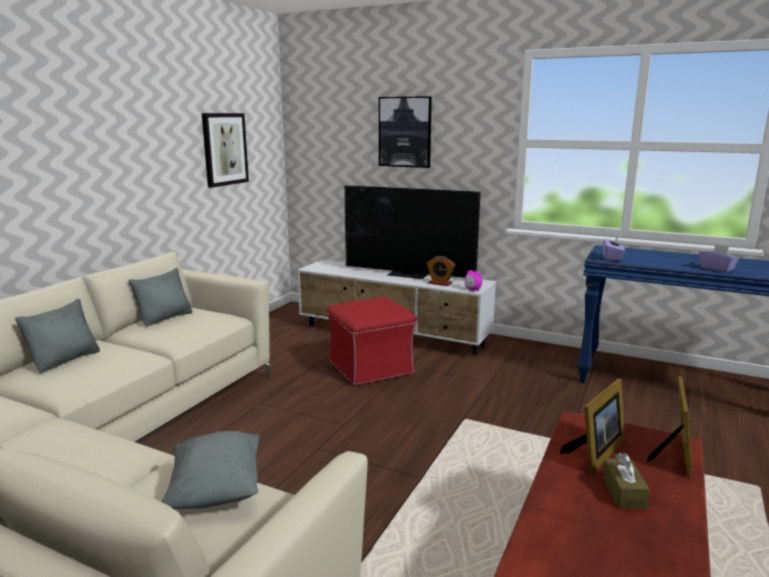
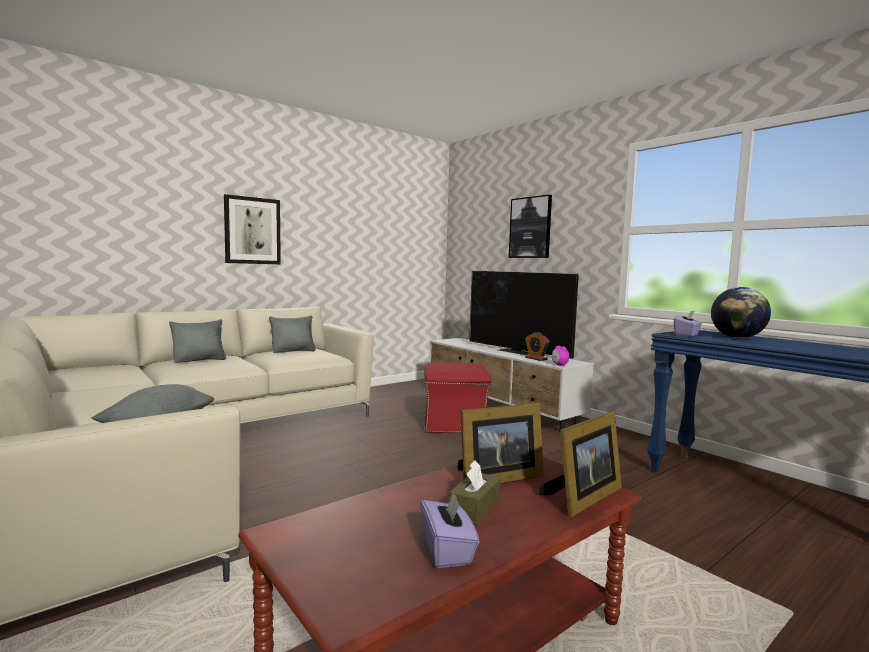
camera: 25 degrees right, 10 degrees down
(224, 149) = (385, 240): picture -> picture (252, 230)
(650, 256) = (737, 337): none -> globe
(716, 269) = (806, 349): purple tissue box -> purple tissue box (447, 550)

